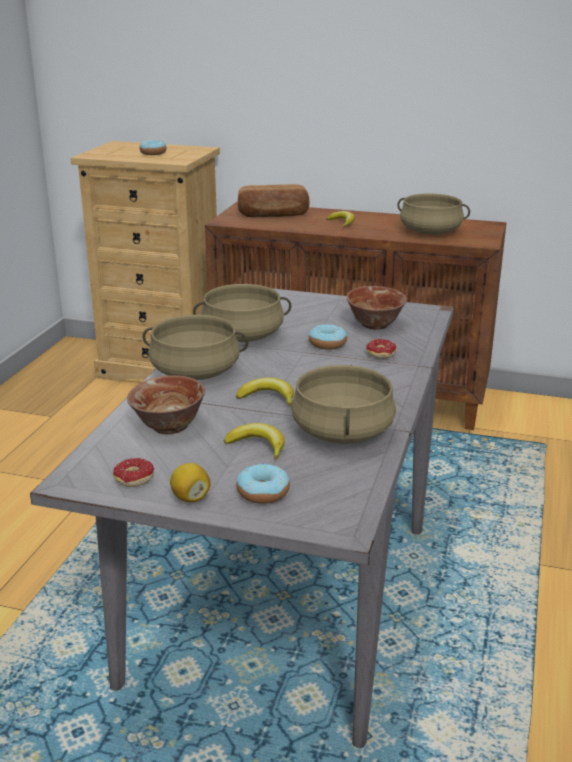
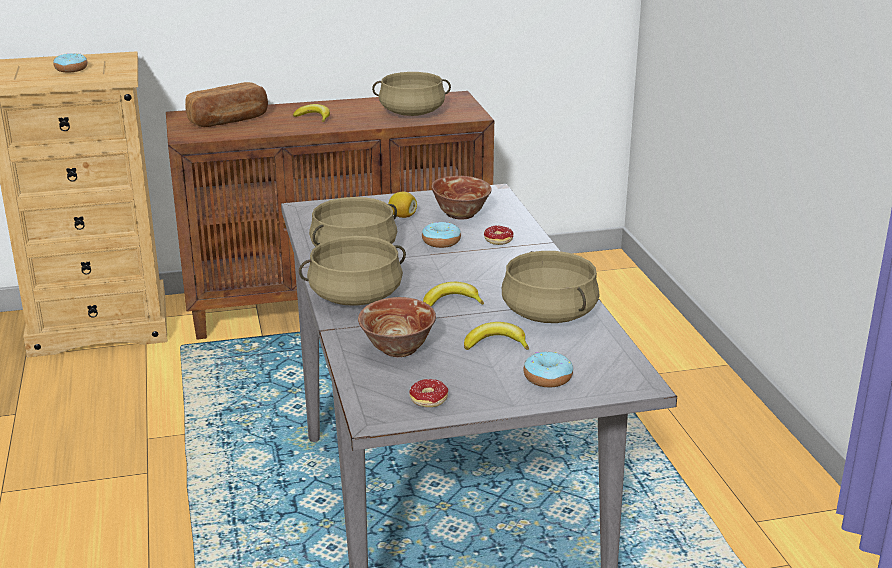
camera: 30 degrees left, 0 degrees up
(190, 497) = (496, 399): lemon -> lemon (402, 216)

